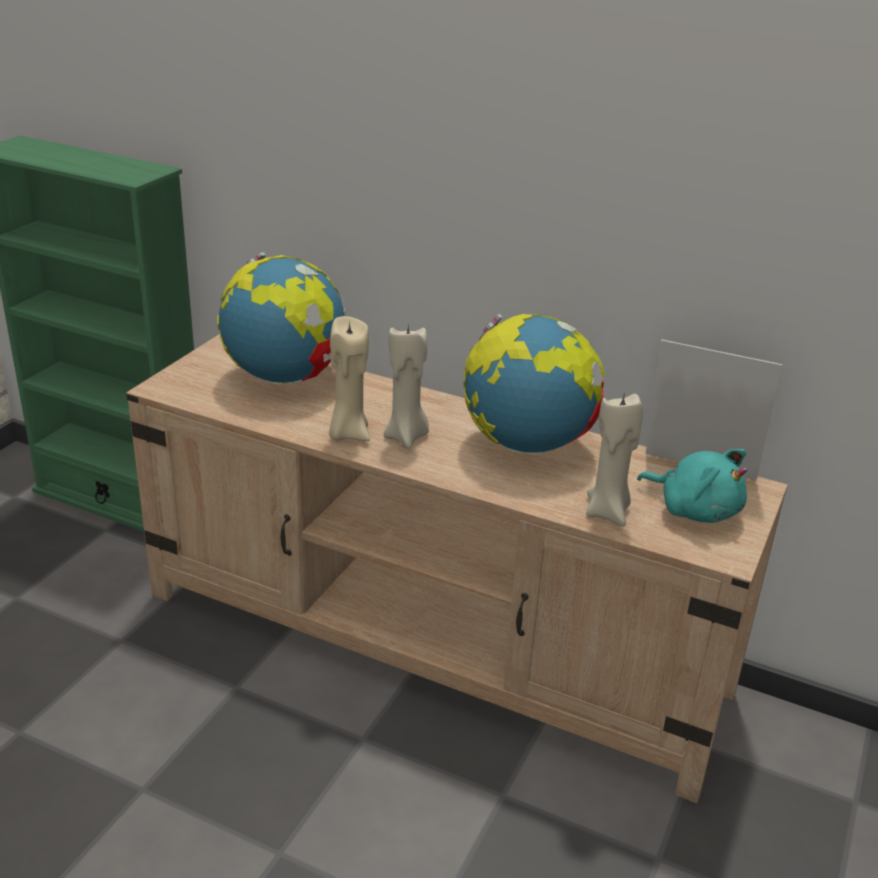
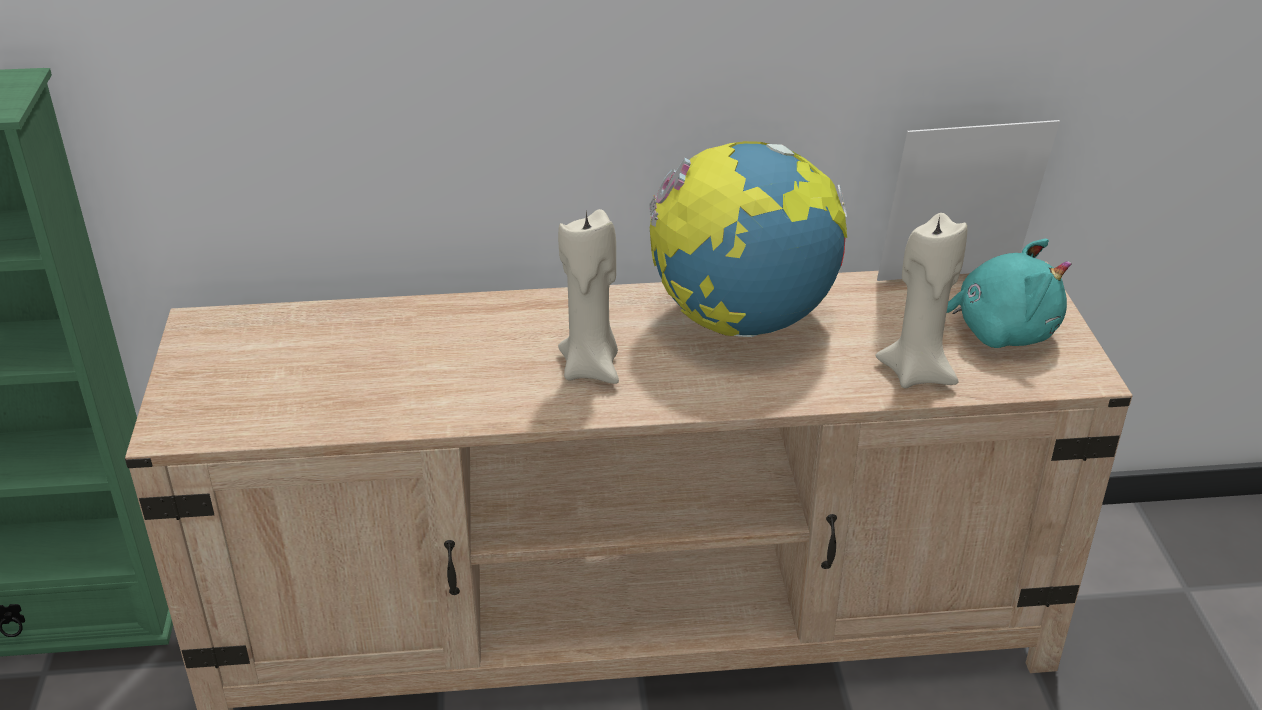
camera: 30 degrees left, 5 degrees up
(285, 378) = (342, 344): globe -> none
(348, 434) = (514, 394): beige candle -> none

